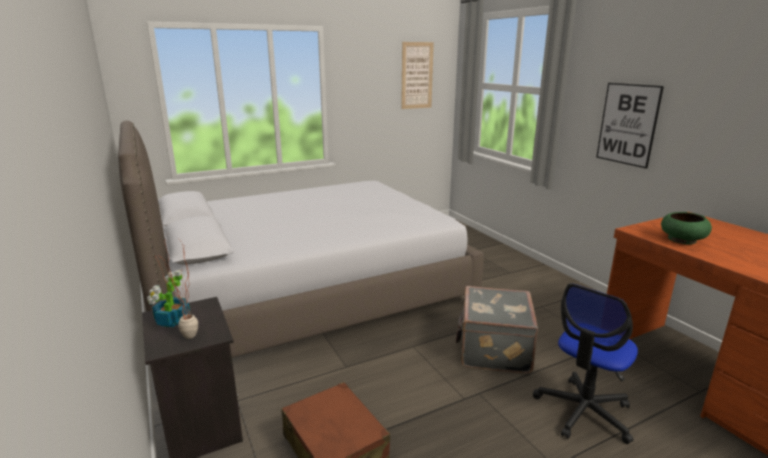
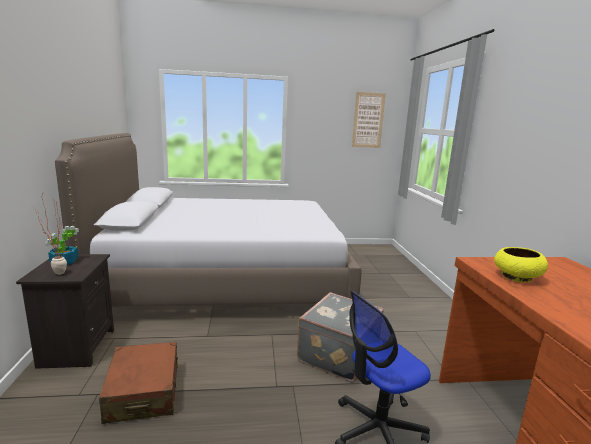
camera: 20 degrees right, 5 degrees down
(627, 124) = (520, 164): picture -> none
(682, 240) = (516, 277): green bowl -> yellow bowl

